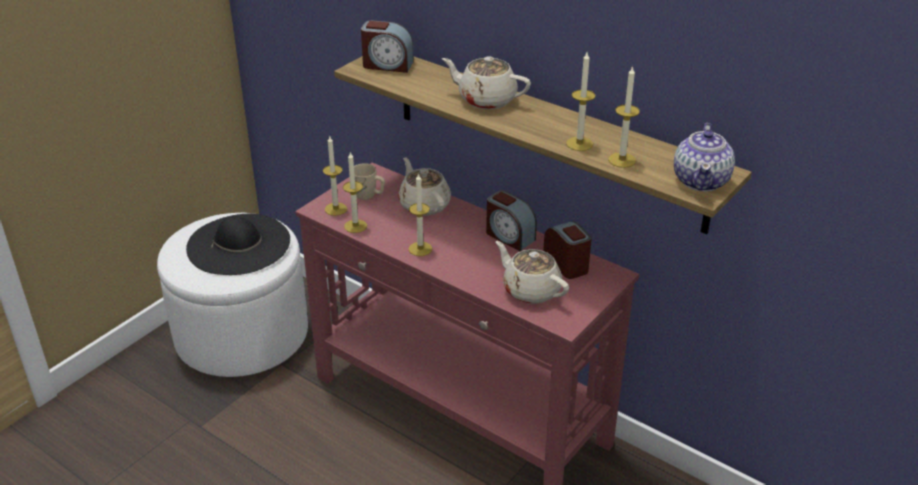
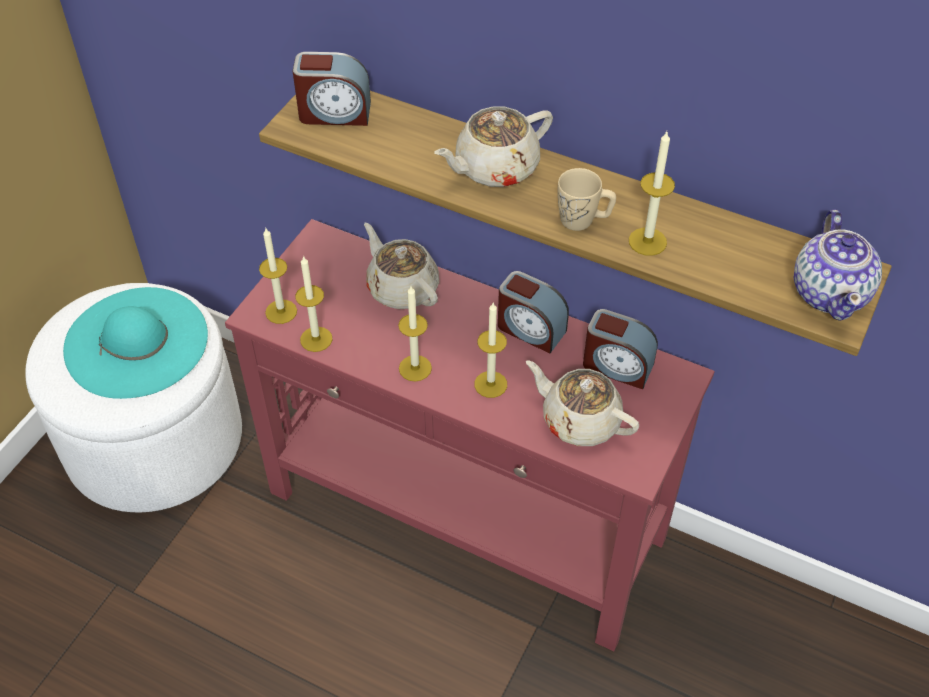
camera: 10 degrees left, 15 degrees up
(239, 244) = (136, 342): black hat -> turquoise hat
(369, 195) = (322, 281): beige mug -> beige mug (583, 220)
(486, 99) = (495, 168): beige teapot -> beige teapot turned 45 degrees counterclockwise
(567, 263) = (617, 366): alarm clock -> alarm clock turned 150 degrees clockwise
(622, 160) = (713, 266): candle -> candle (490, 384)

